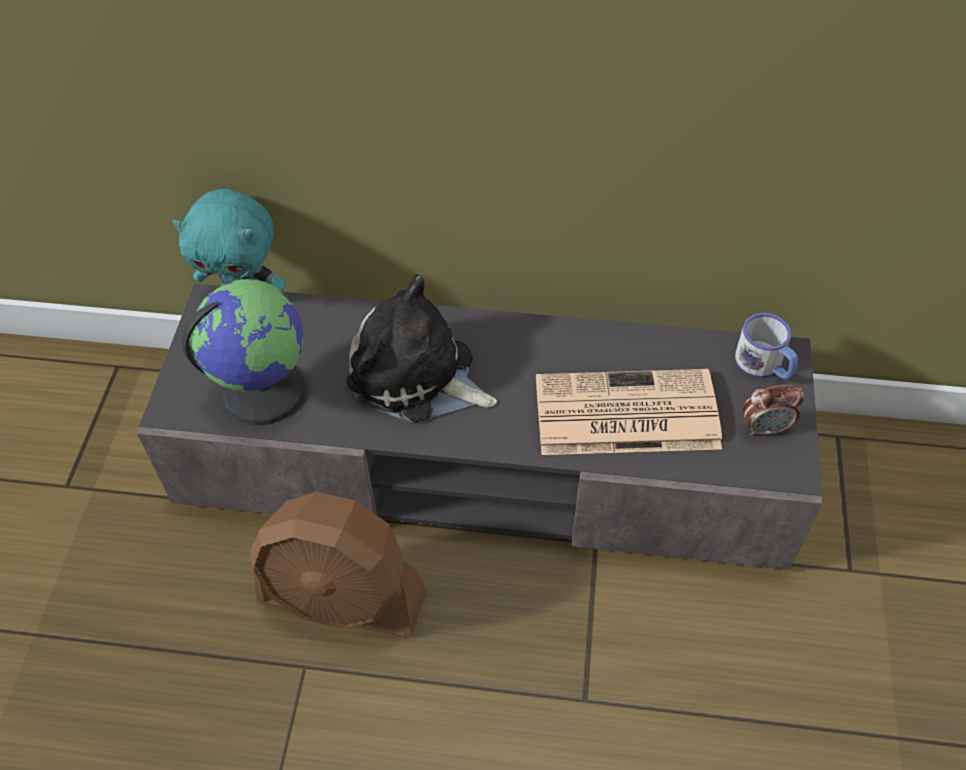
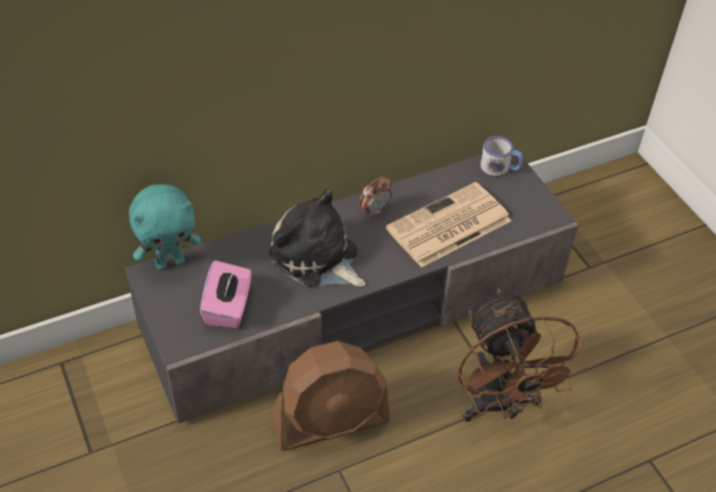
camera: 35 degrees left, 5 degrees down
(263, 390) = (228, 308): globe -> pink tissue box
(417, 377) = (317, 258): plush toy -> plush toy turned 45 degrees clockwise
(569, 700) = (499, 405): none -> brown fan
(765, 428) = (524, 200): alarm clock -> alarm clock (375, 211)

